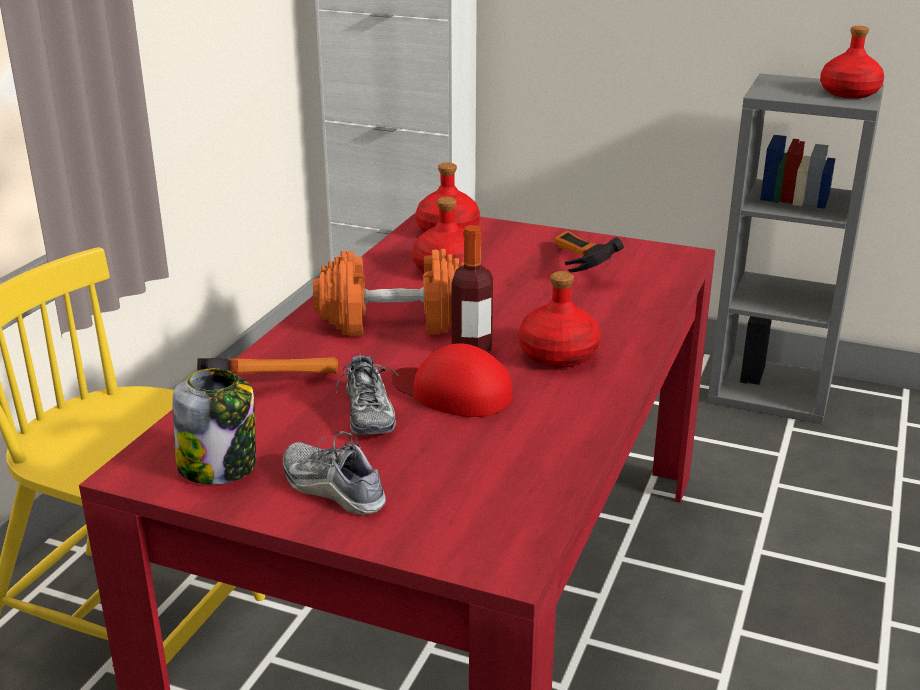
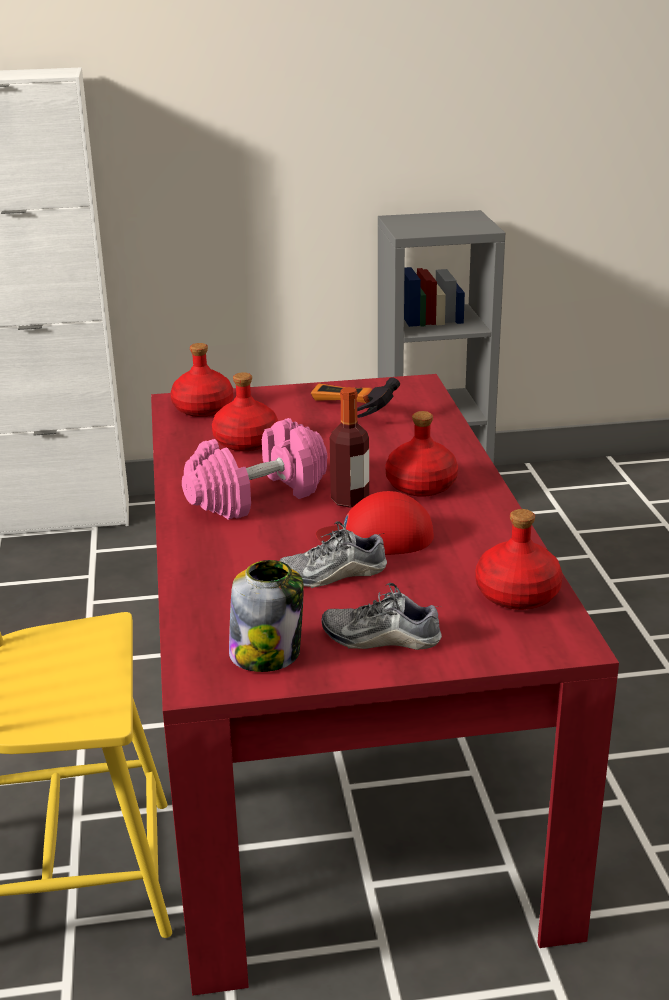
camera: 30 degrees left, 0 degrees up
(267, 384) = (217, 578): hammer -> none
(368, 413) = (333, 574): shoe -> shoe turned 120 degrees clockwise
(394, 321) = (257, 496): orange dumbbell -> pink dumbbell
(849, 93) = (467, 222): red bottle -> red bottle (517, 595)

